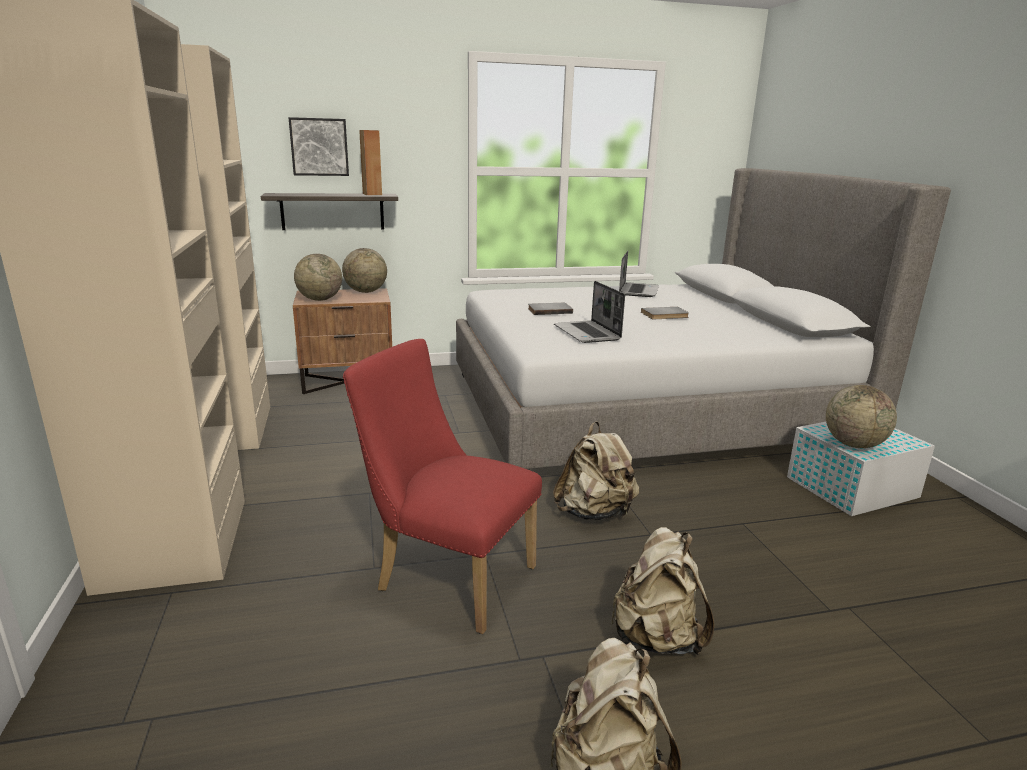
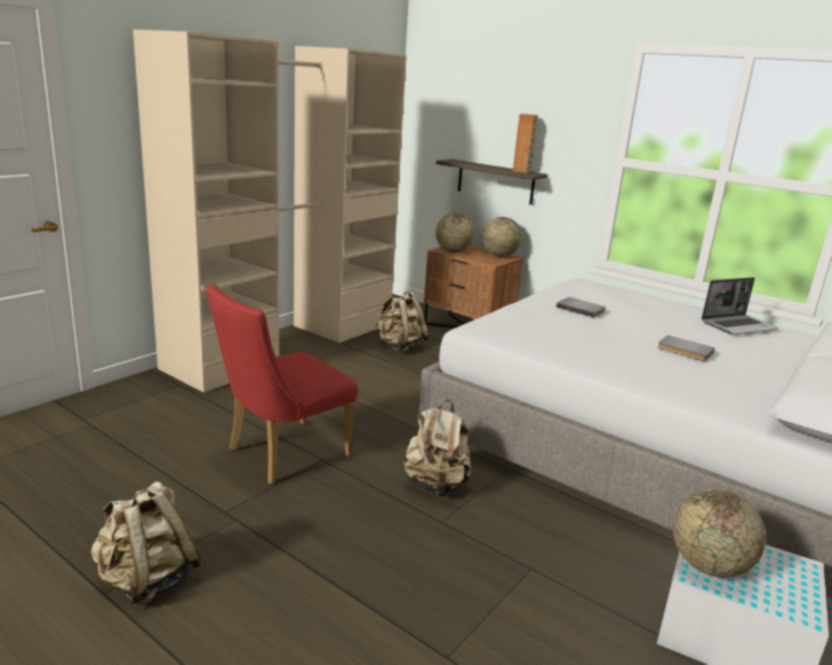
camera: 50 degrees right, 0 degrees up
(319, 147) = (495, 126): picture -> none
(447, 576) = (281, 455): red chair -> red chair turned 120 degrees counterclockwise
(588, 333) = (554, 334): laptop -> none
(656, 637) = (303, 563): beige backpack -> beige backpack (400, 347)

